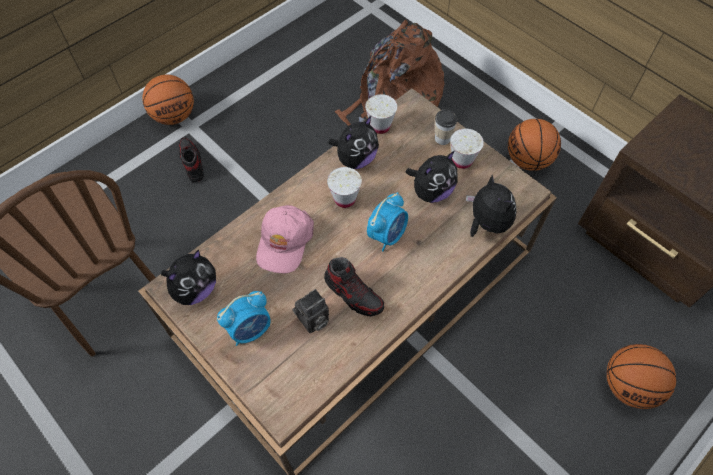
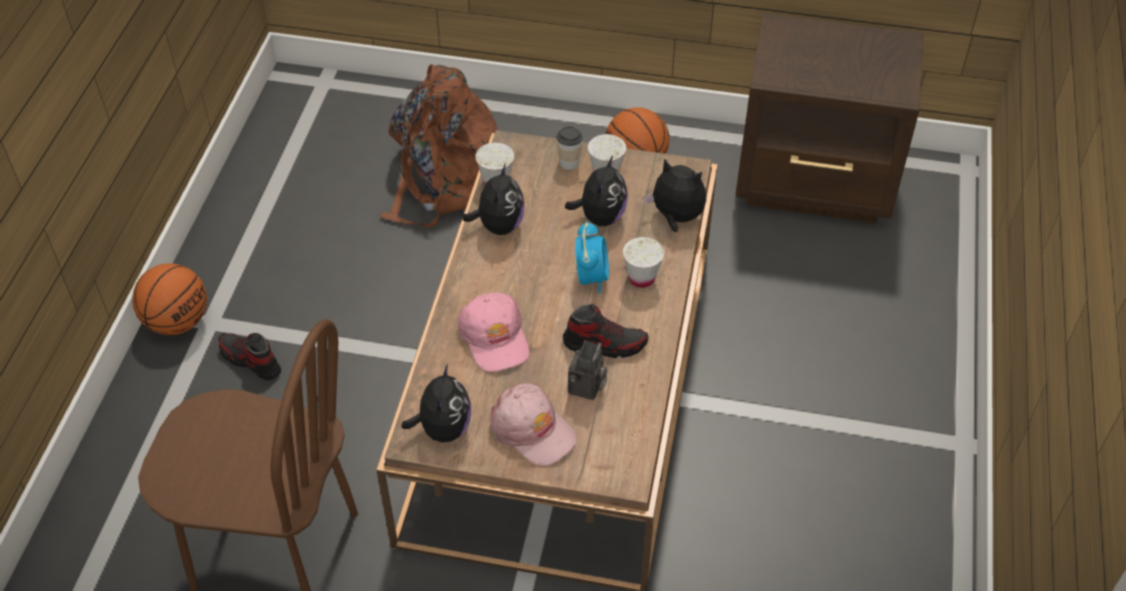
camera: 35 degrees left, 10 degrees down
(250, 329) = (532, 429): alarm clock -> pink cap
(344, 199) = (521, 267): white cup -> white cup (641, 278)
(628, 385) = (887, 320): basketball -> none

